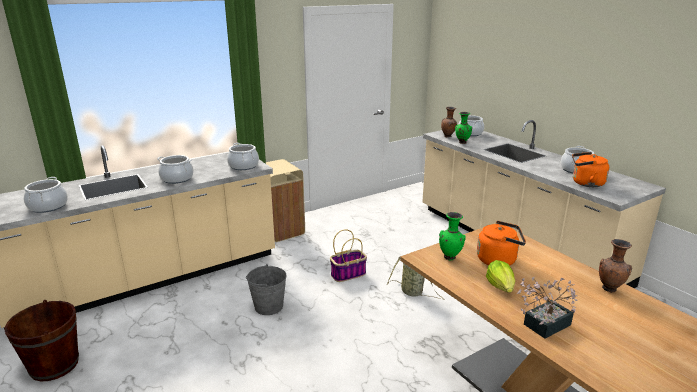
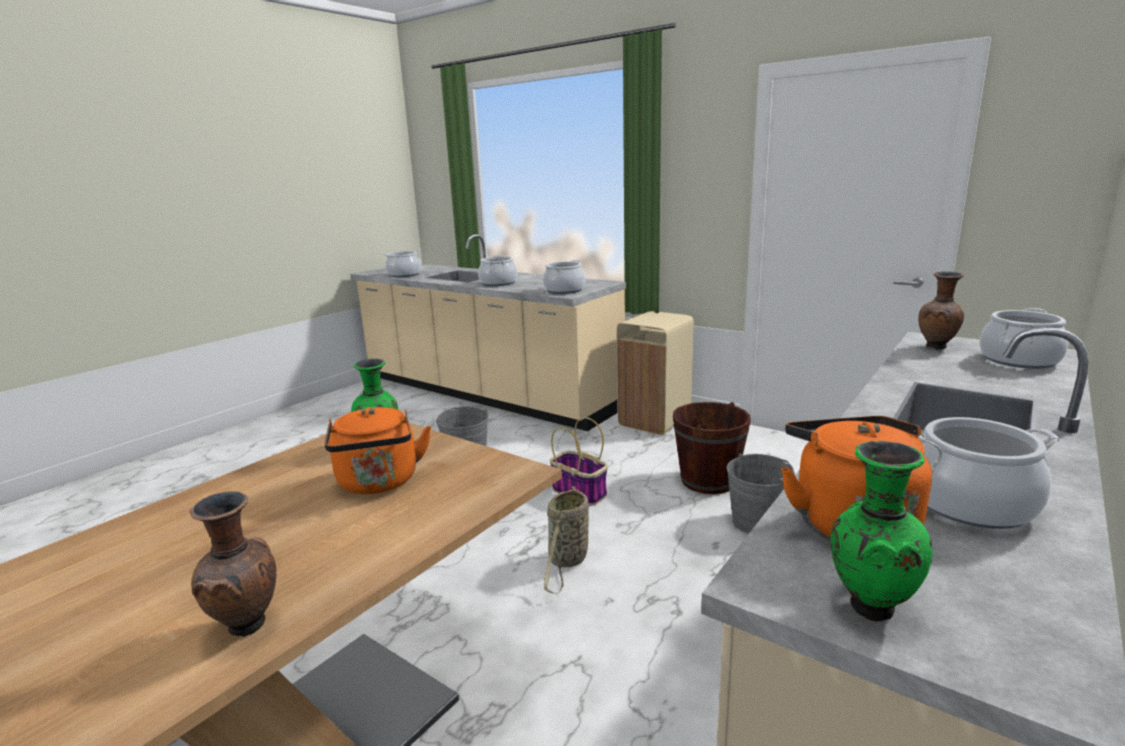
camera: 70 degrees right, 5 degrees down
(54, 365) = (341, 405): brown bucket -> brown bucket (708, 480)
(410, 238) = (756, 522): none -> grey bucket
(462, 143) = (918, 361): green vase -> green vase (868, 606)
(501, 286) = (275, 493): lettuce -> none
(543, 326) = (127, 541): potted plant -> none

